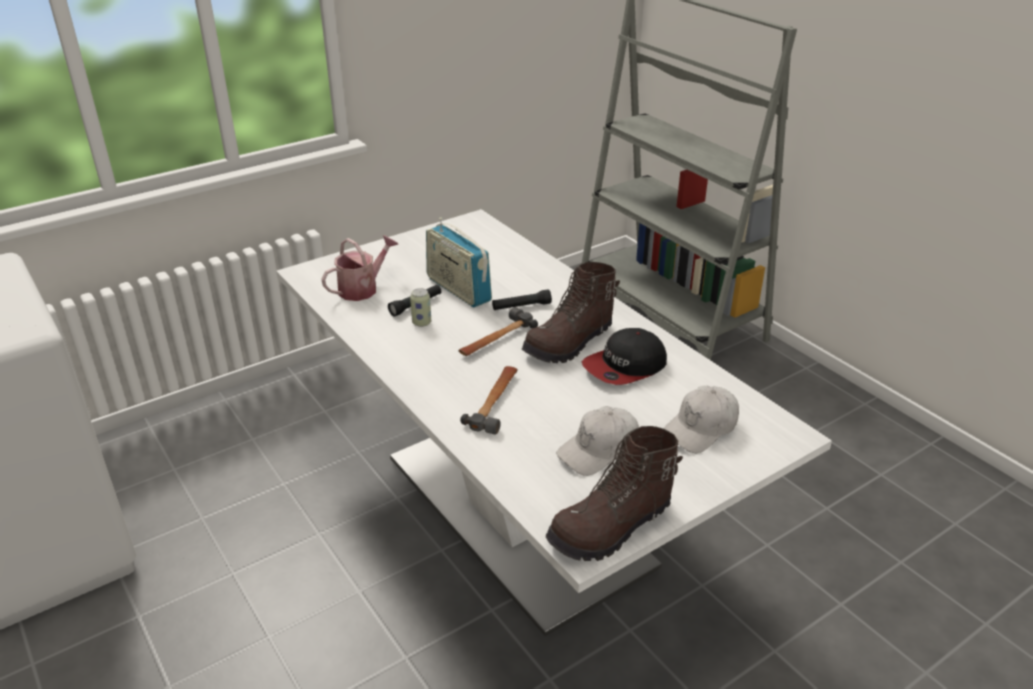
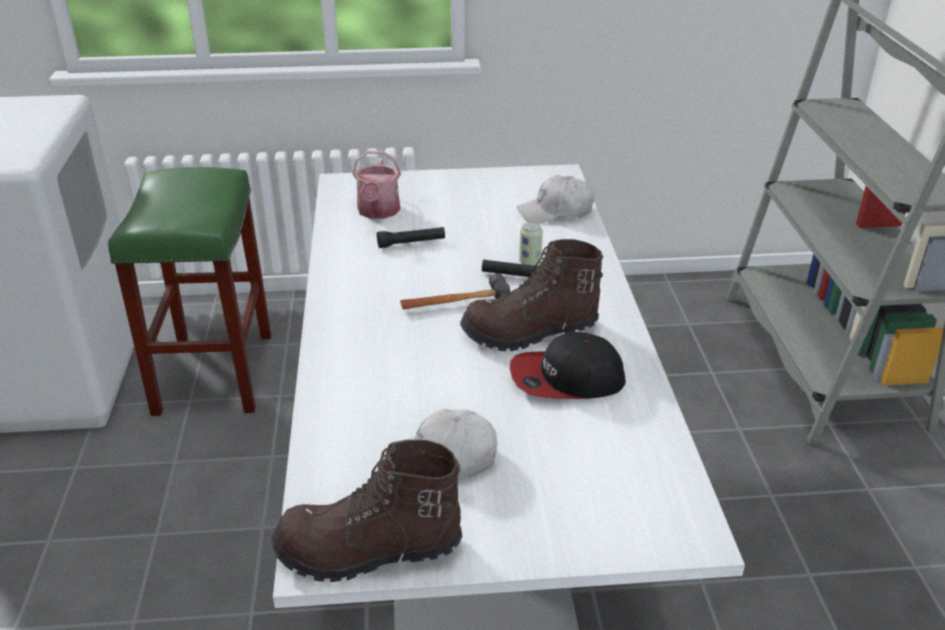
camera: 30 degrees right, 0 degrees up
(203, 486) = (213, 372): none -> green stool
(362, 288) = (378, 212): watering can -> watering can turned 105 degrees clockwise
(421, 323) = (399, 262): can -> can (530, 262)
(458, 289) = (469, 240): radio -> none
(495, 402) = (388, 368): hammer -> none
(701, 428) = (585, 482): white cap -> white cap (556, 211)

